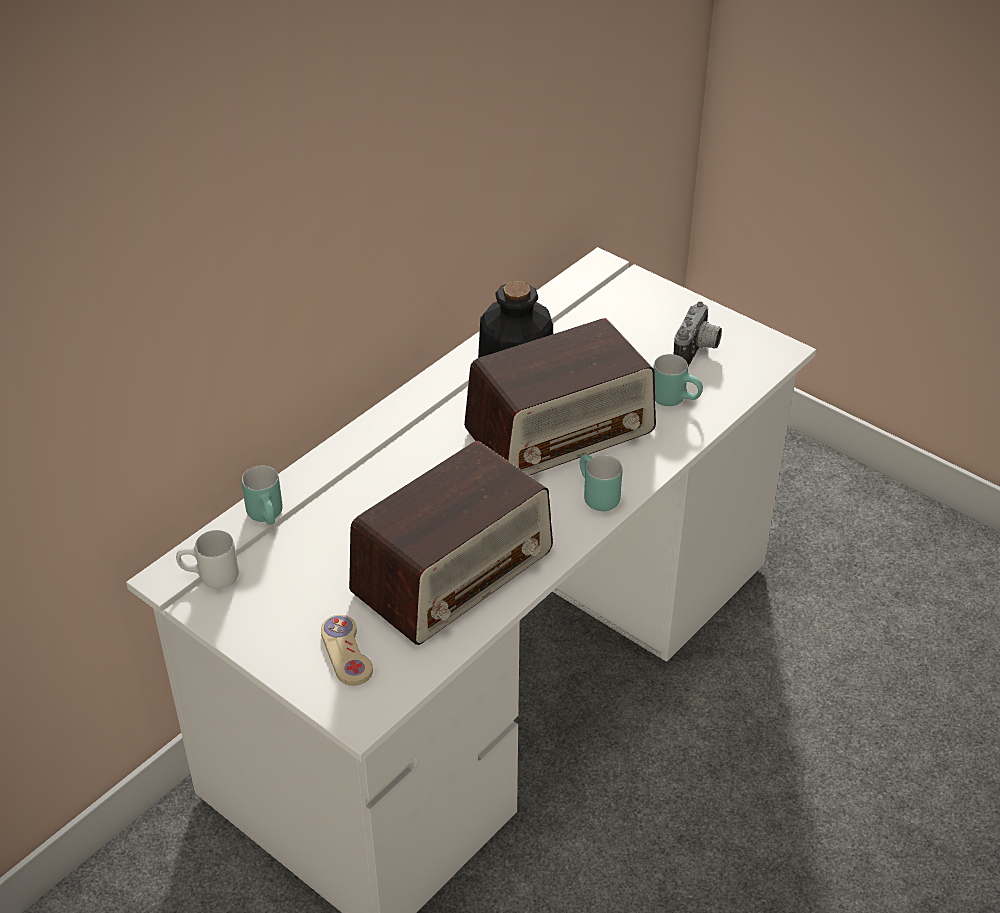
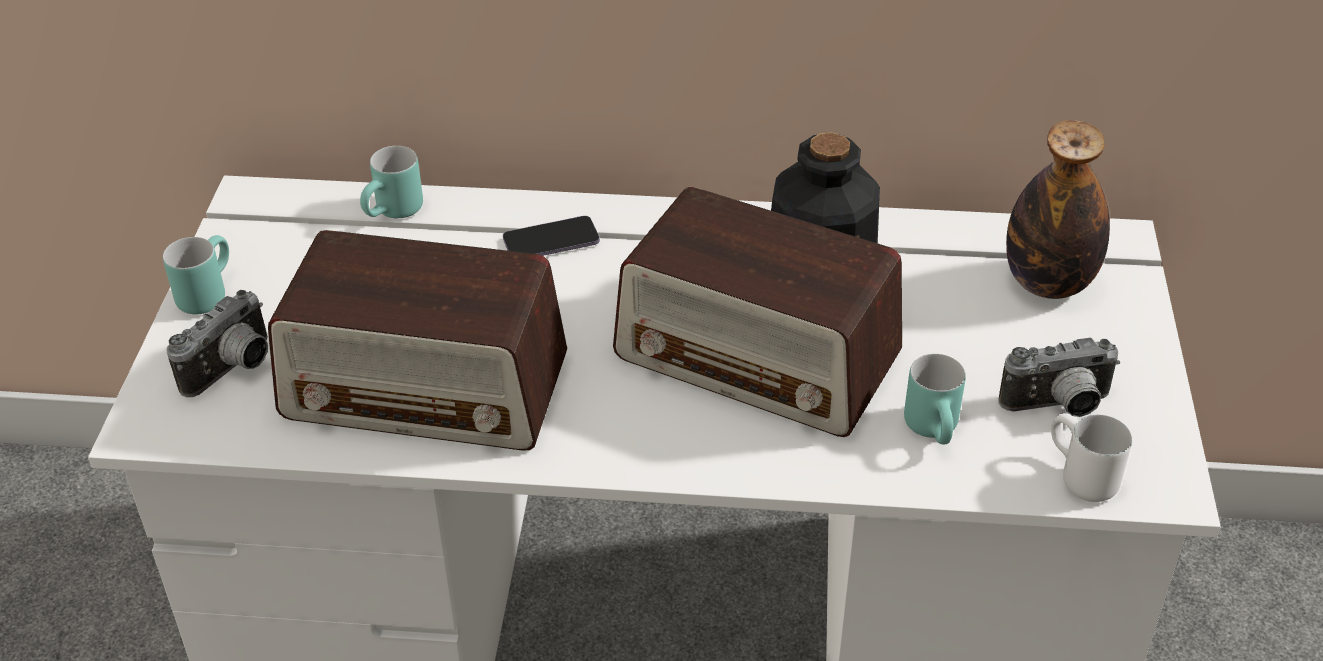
camera: 55 degrees right, 0 degrees up
(210, 579) = (269, 223): white mug -> white mug (1077, 477)
(346, 652) = (234, 369): beige game controller -> camera
(374, 462) = (551, 241): none -> phone
(594, 496) = (668, 444): turquoise mug -> turquoise mug (205, 293)
(608, 305) = (1048, 283): none -> bottle

